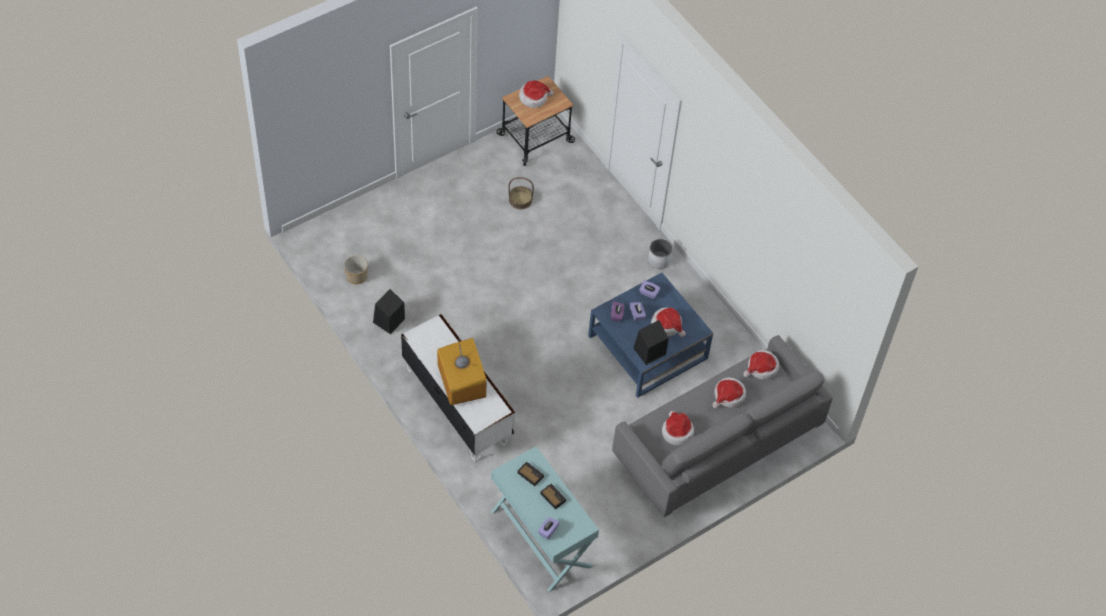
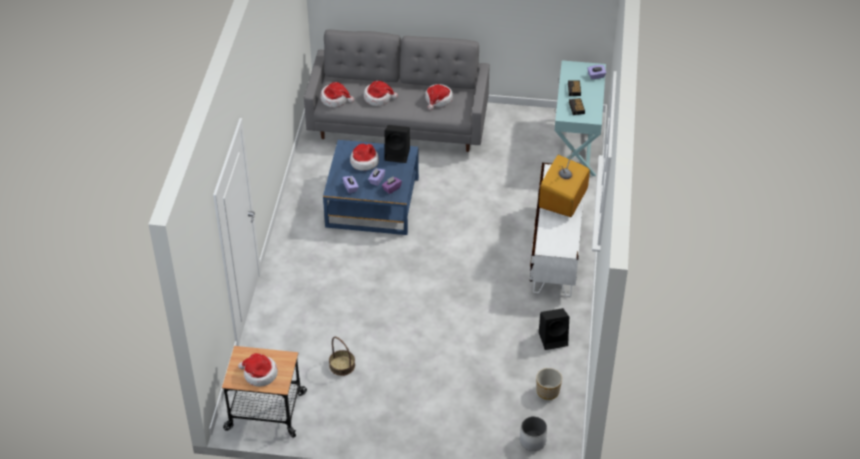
camera: 135 degrees left, 10 degrees down
(659, 260) = (289, 251): white planter -> white planter (532, 441)

